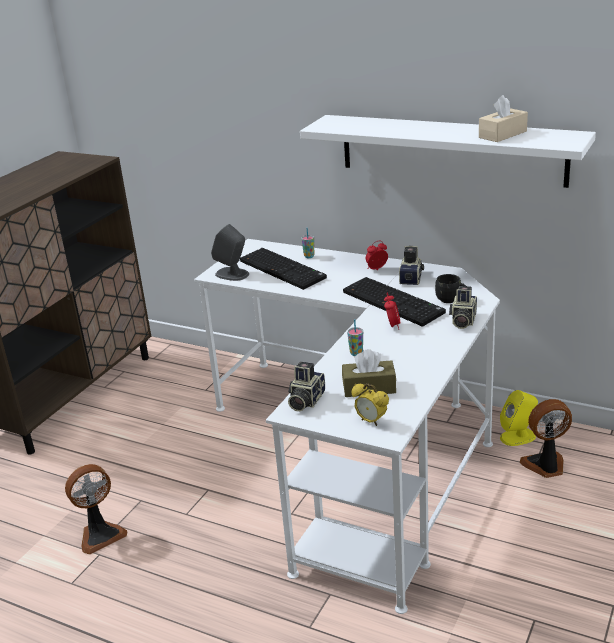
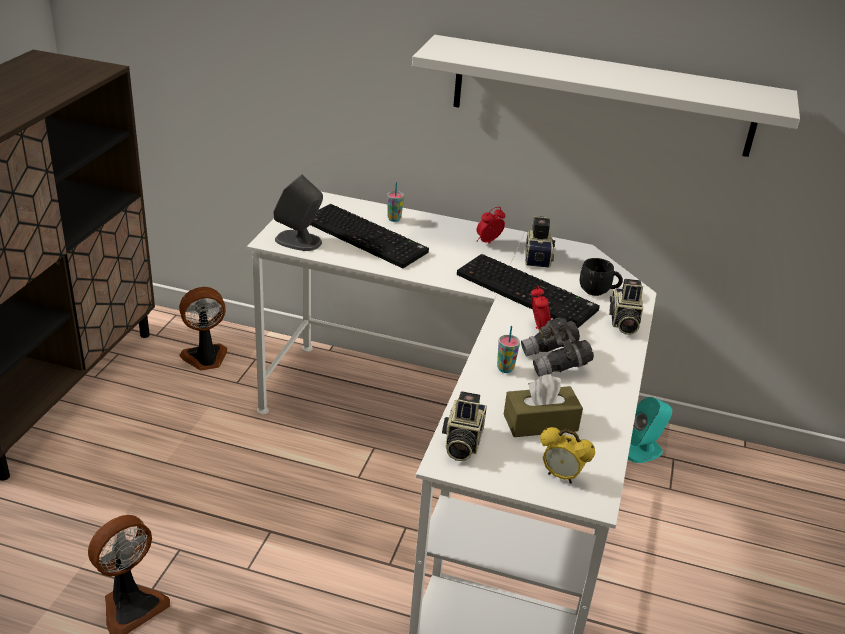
camera: 15 degrees left, 5 degrees up
(396, 349) = (555, 362): none -> grey binoculars
(502, 134) = (686, 85): beige tissue box -> none
(518, 437) = (642, 450): yellow speaker -> turquoise speaker
(545, 466) = (683, 490): fan -> fan (205, 359)

